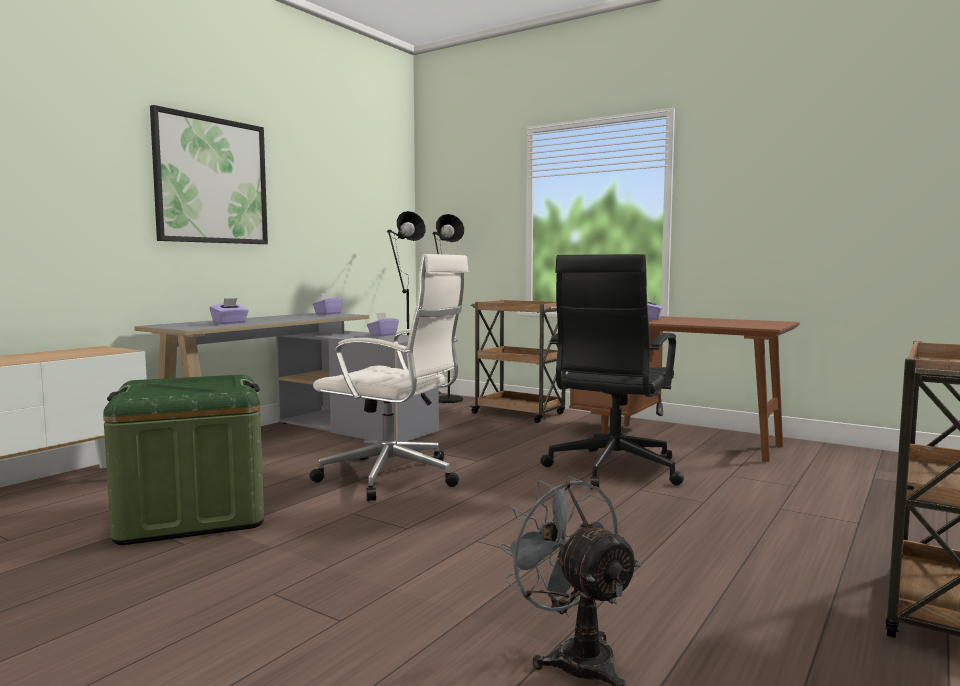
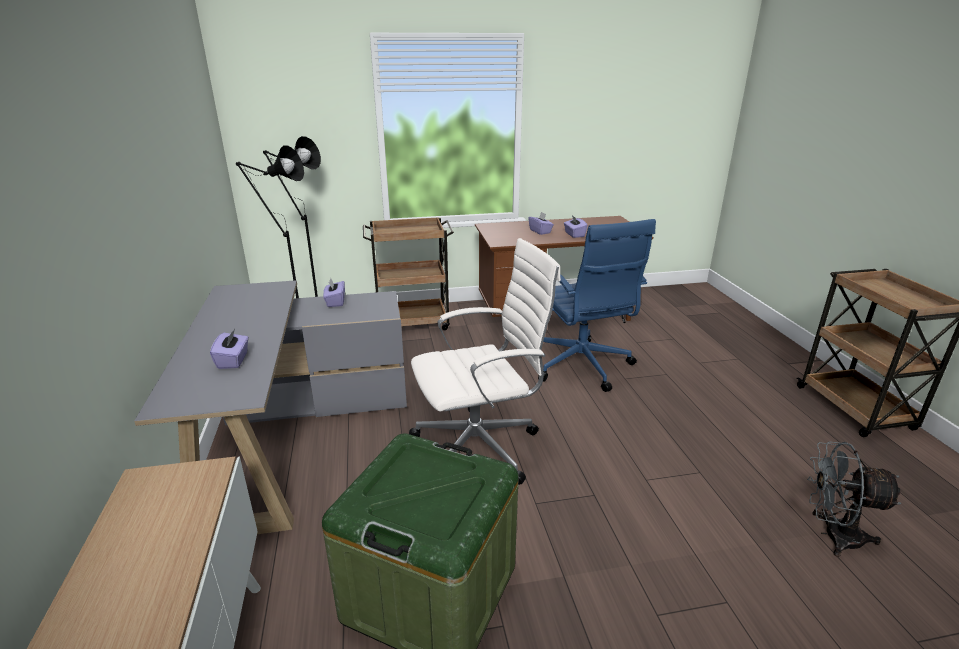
camera: 45 degrees left, 20 degrees up
(211, 180) = (114, 167): picture -> none
(328, 313) = (242, 289): purple tissue box -> purple tissue box (574, 234)
(612, 470) = (582, 366): black office chair -> blue office chair

